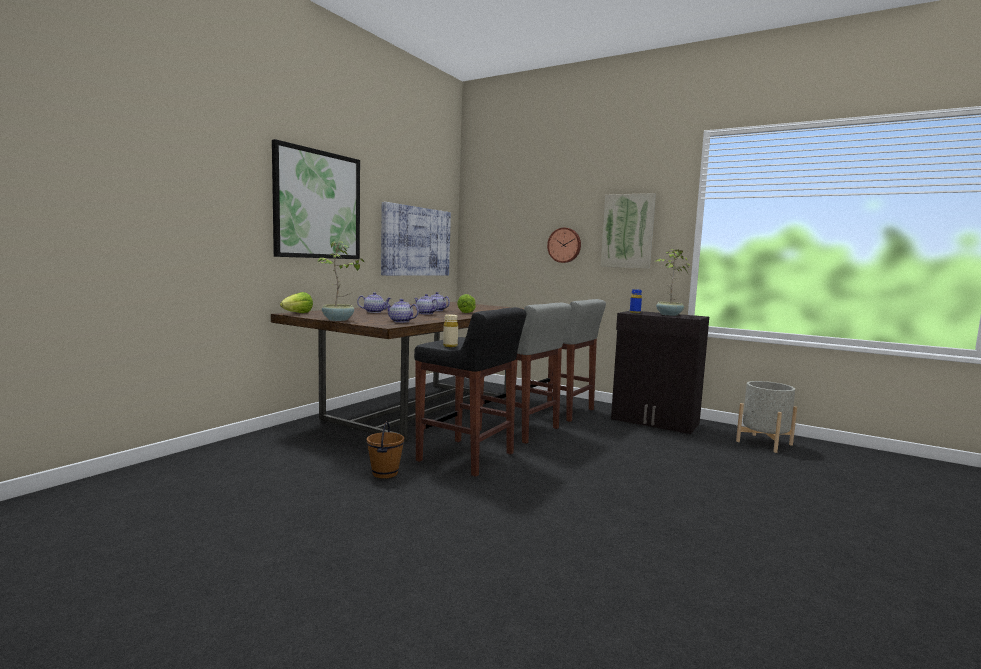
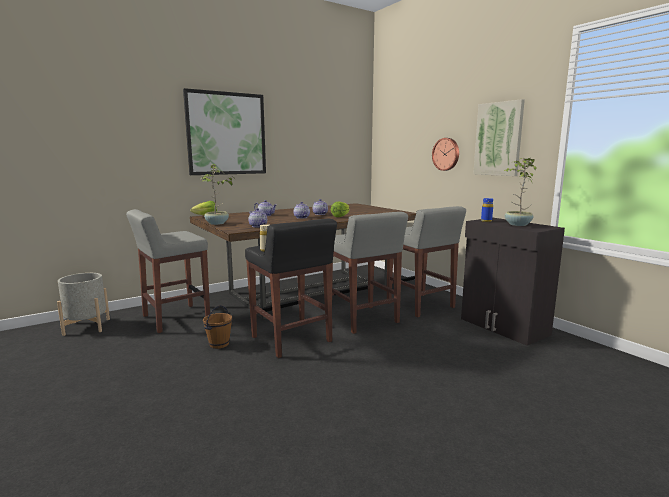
camera: 25 degrees right, 5 degrees up
(281, 454) = (174, 318): none -> grey stool
(415, 241) = (324, 155): picture -> none
(764, 443) = (604, 368): grey planter -> grey planter (87, 327)

